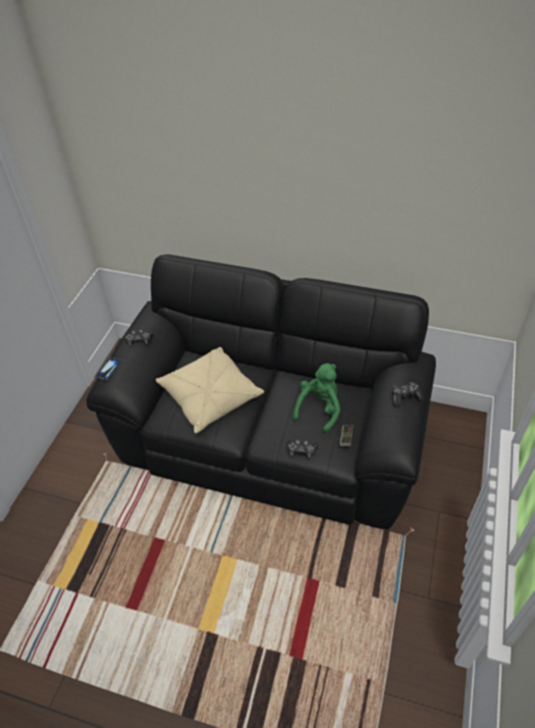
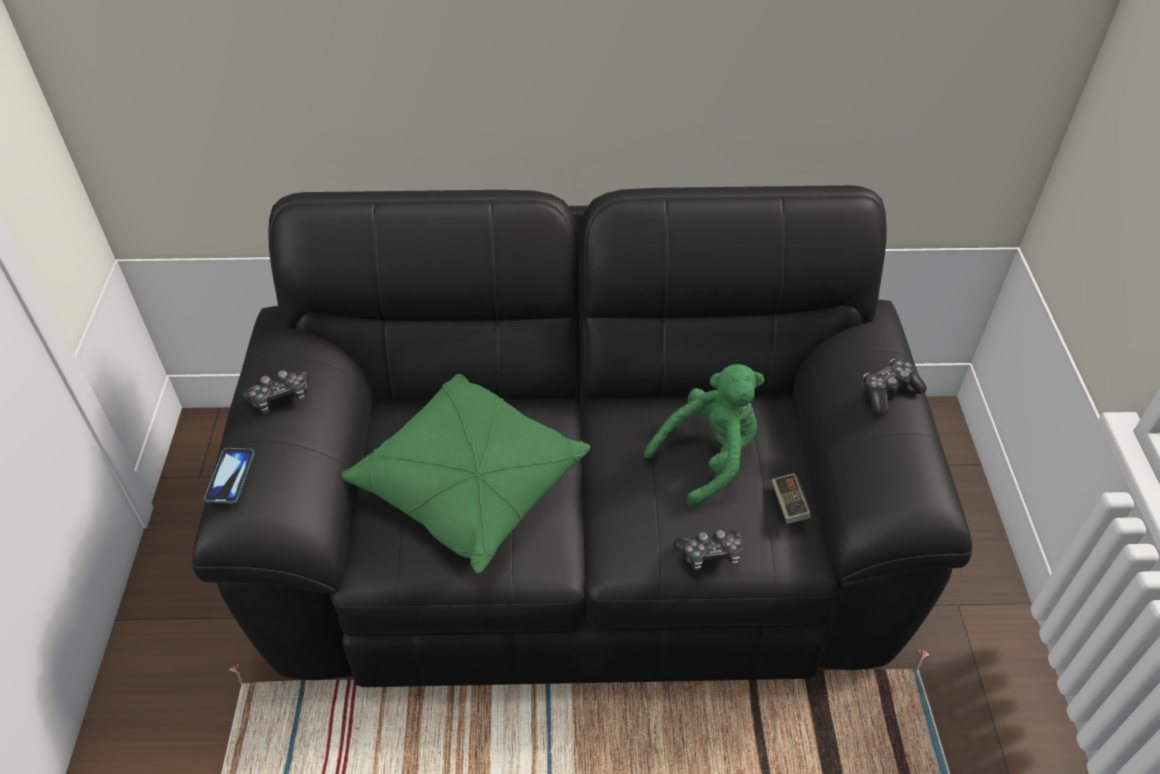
camera: 20 degrees left, 0 degrees up
(210, 396) = (469, 485): beige pillow -> green pillow
(319, 409) = (709, 457): green plush toy -> green plush toy turned 45 degrees clockwise

